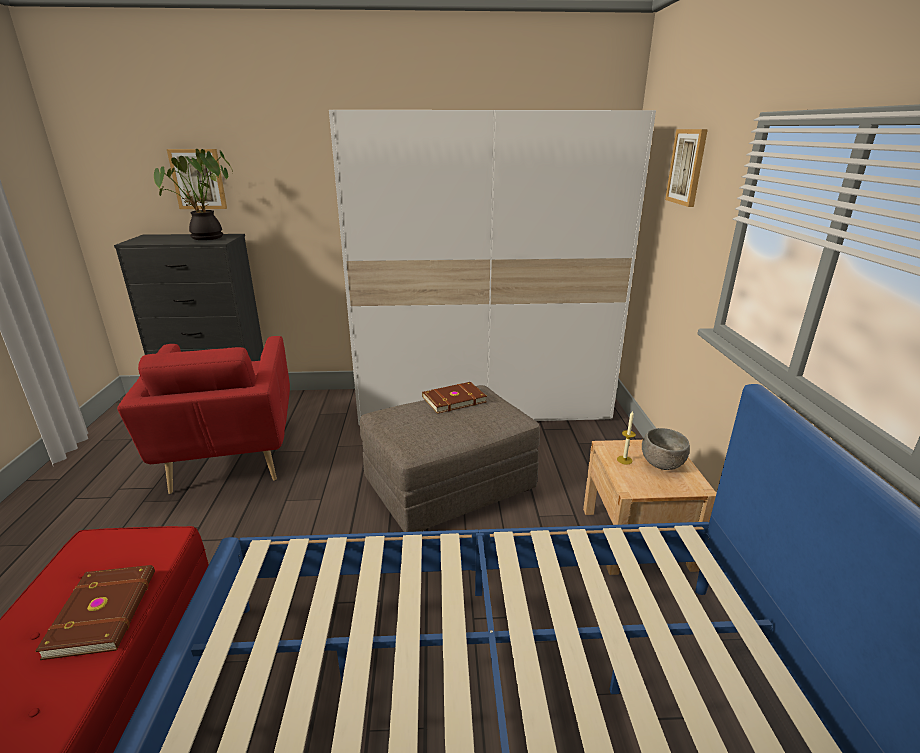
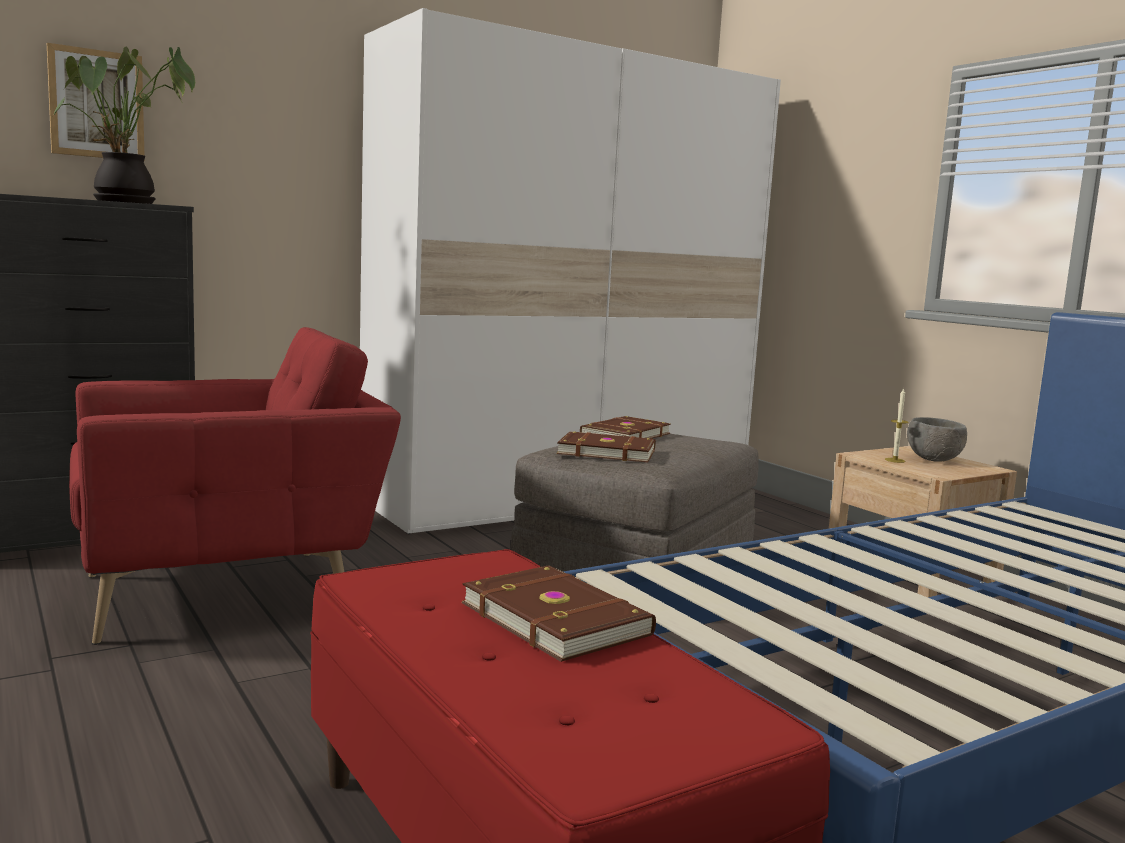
camera: 30 degrees left, 15 degrees down
(230, 457) = (231, 592): red armchair -> red armchair turned 75 degrees counterclockwise
(408, 421) = (606, 452): none -> brown book
(687, 167) = (830, 142): picture -> none

